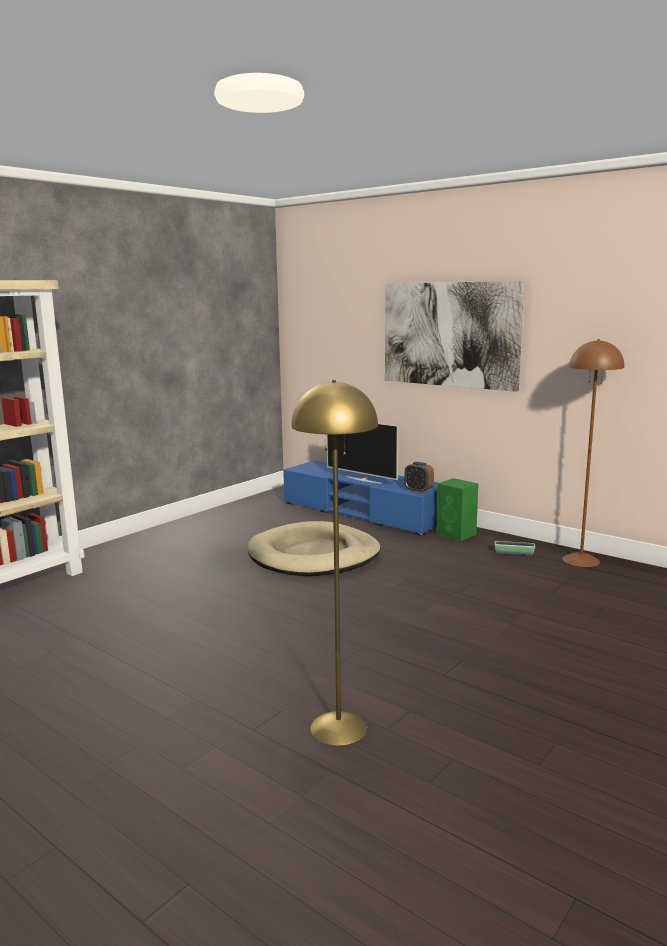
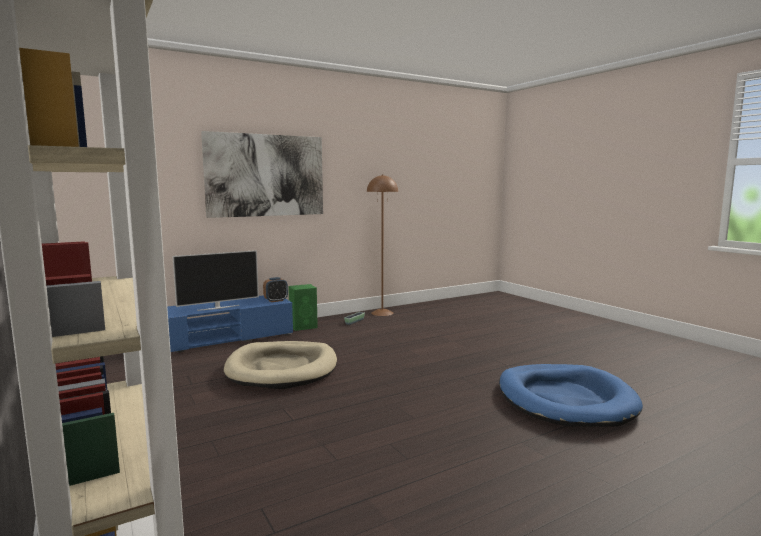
camera: 70 degrees left, 5 degrees down
(339, 727) = (565, 400): yellow floor lamp -> blue dog bed

